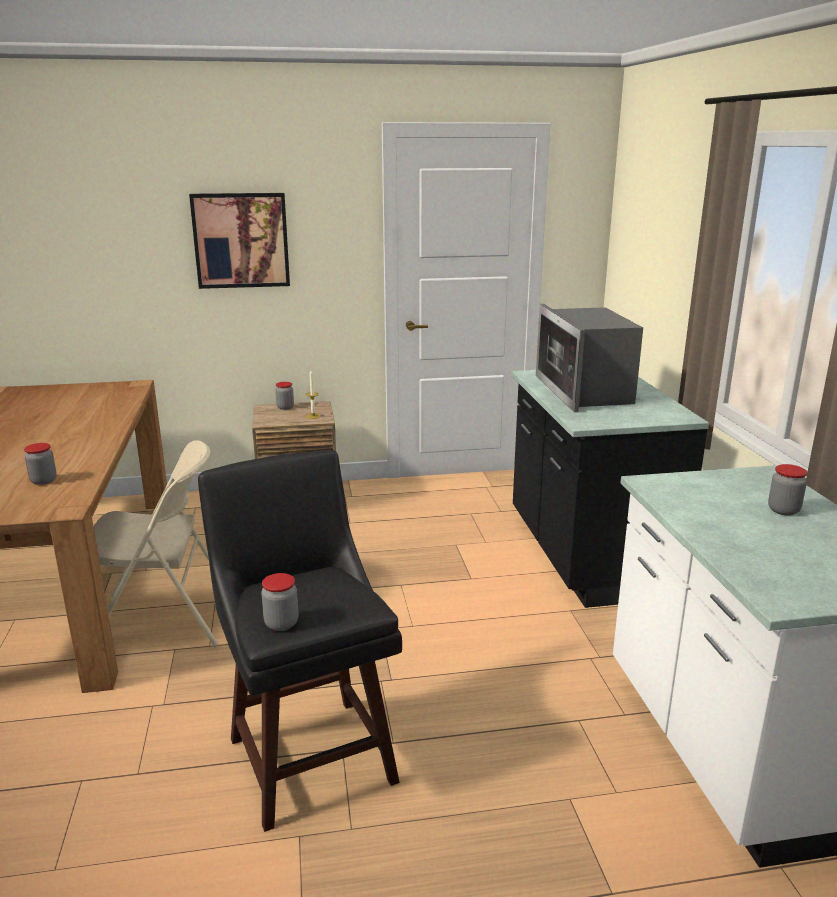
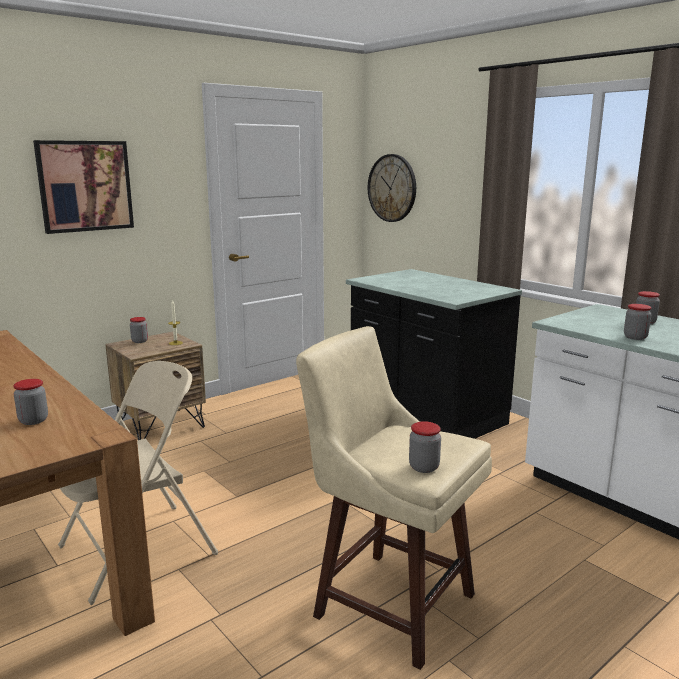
camera: 30 degrees left, 5 degrees down
(310, 754) = (389, 602): black stool -> beige stool
(584, 391) = (418, 284): microwave -> none
(630, 253) = (392, 188): none -> wall clock
(715, 531) = (635, 337): none -> jar

